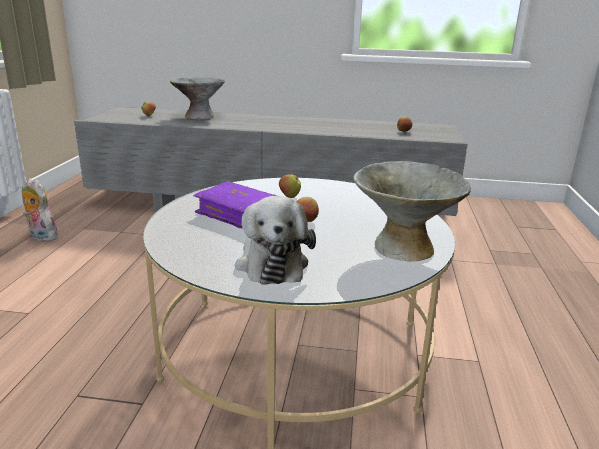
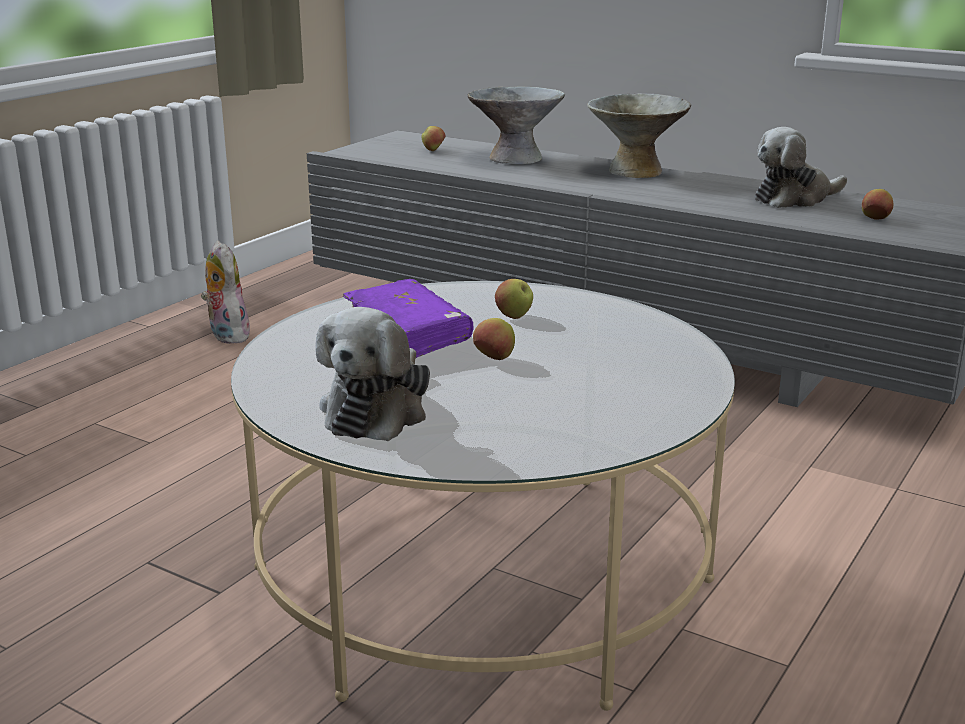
camera: 25 degrees right, 0 degrees up
(358, 125) = (794, 199): none -> plush toy
(403, 248) = (601, 423): grey bowl -> grey bowl (635, 171)

